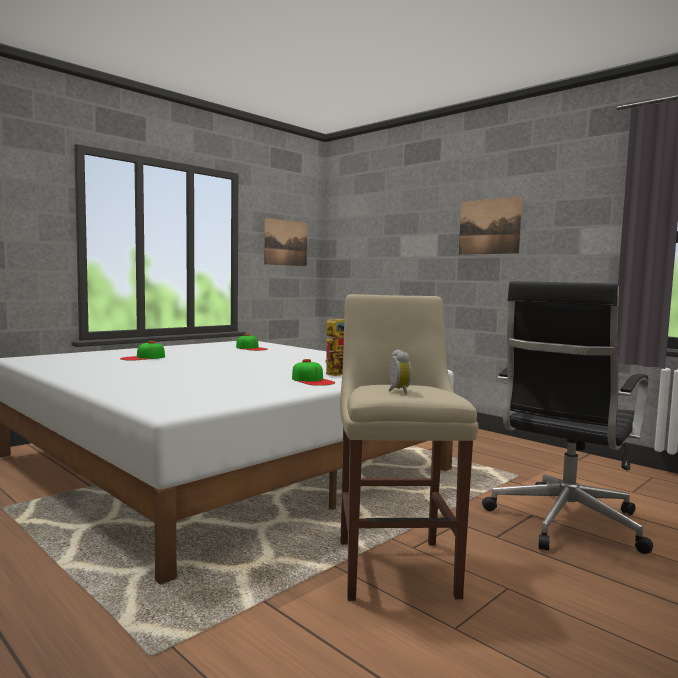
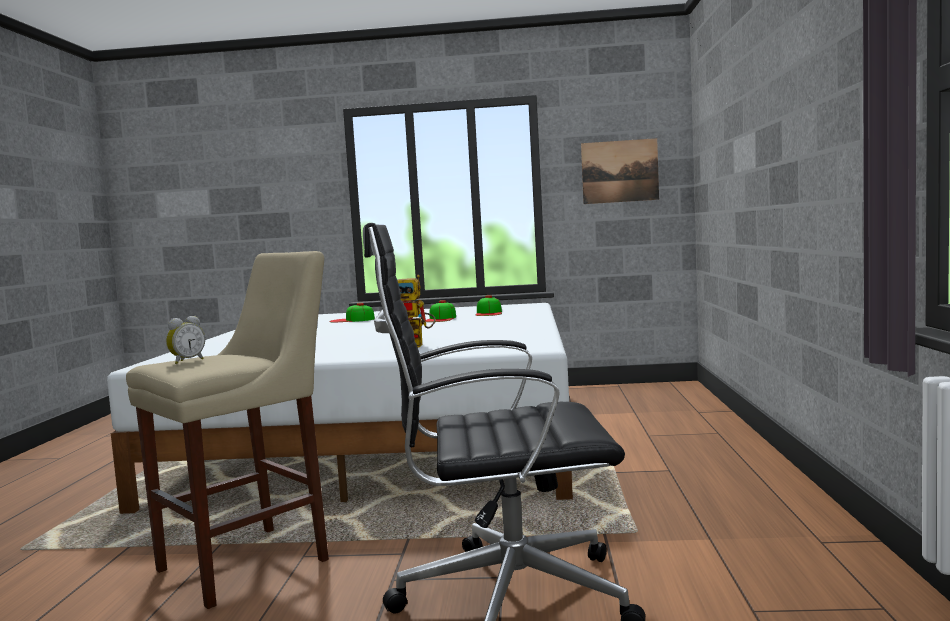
camera: 50 degrees right, 0 degrees up
(312, 380) = (352, 351): cap -> cap (441, 319)
(489, 226) = (785, 107): picture -> none

